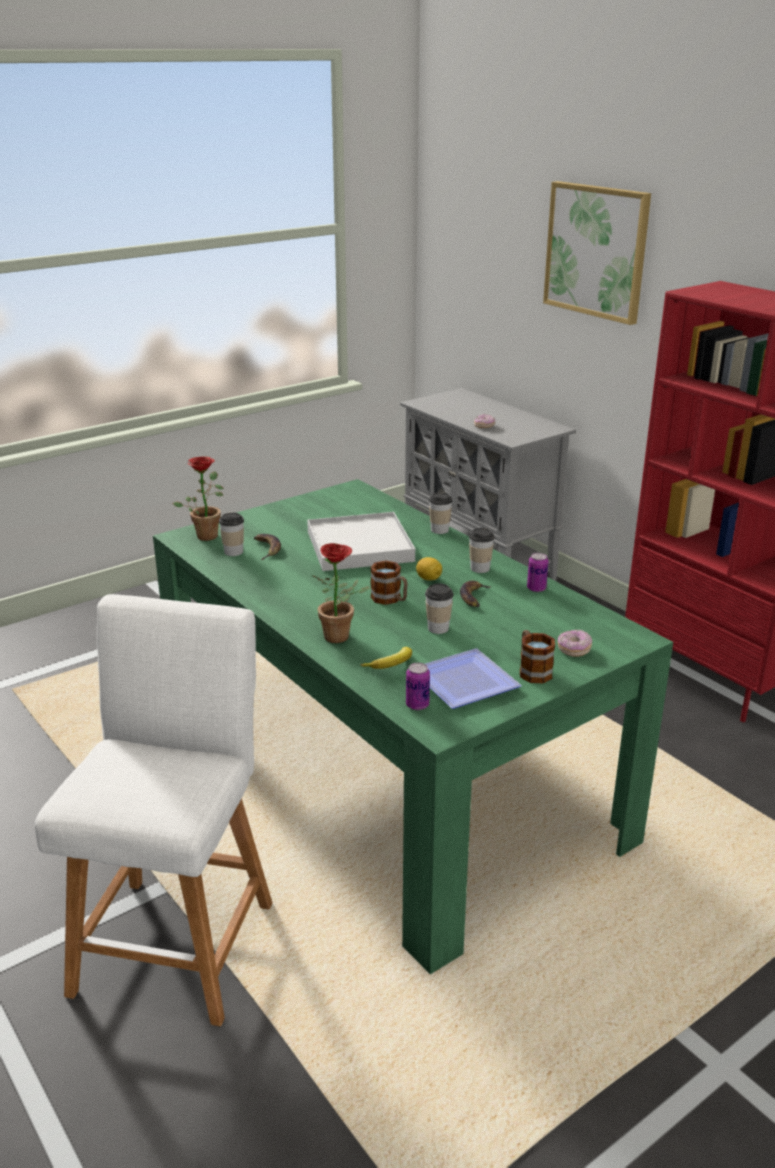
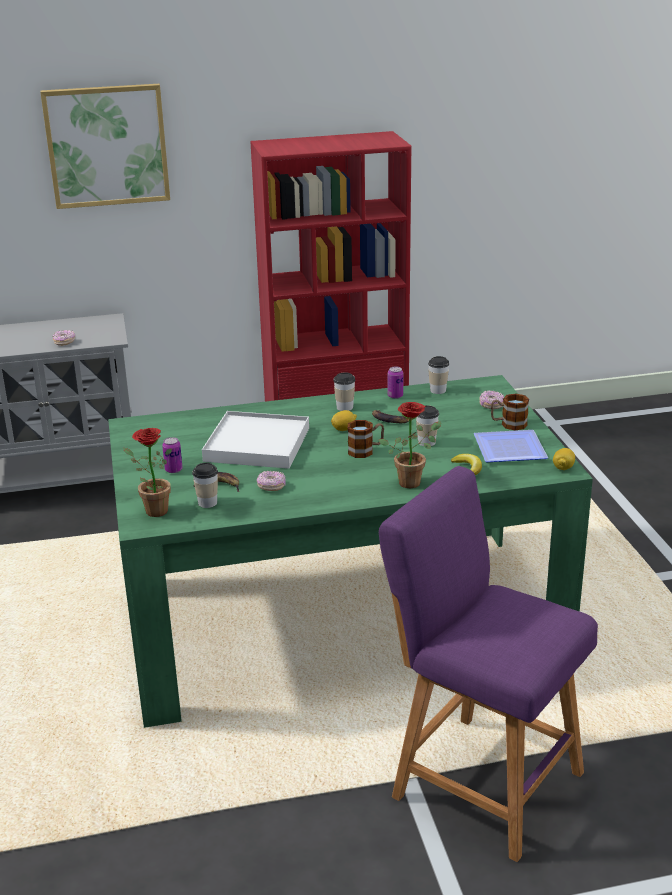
camera: 65 degrees left, 0 degrees up
(178, 939) = (480, 780): white stool -> purple stool
(280, 571) = (271, 487): none -> donut
(417, 705) = (529, 472): can -> can (173, 470)
(439, 530) = (260, 407): cup -> cup (438, 390)
(445, 727) = (563, 468): none -> lemon

